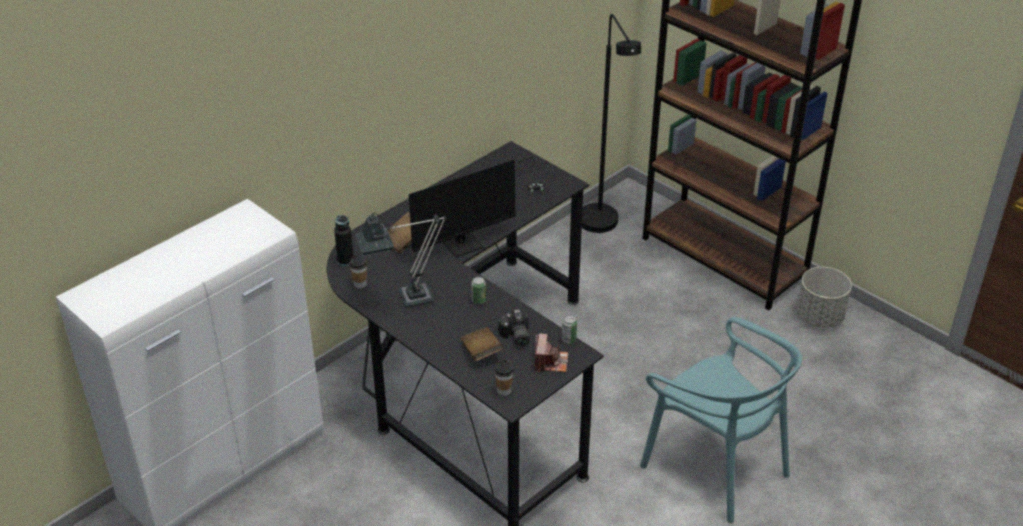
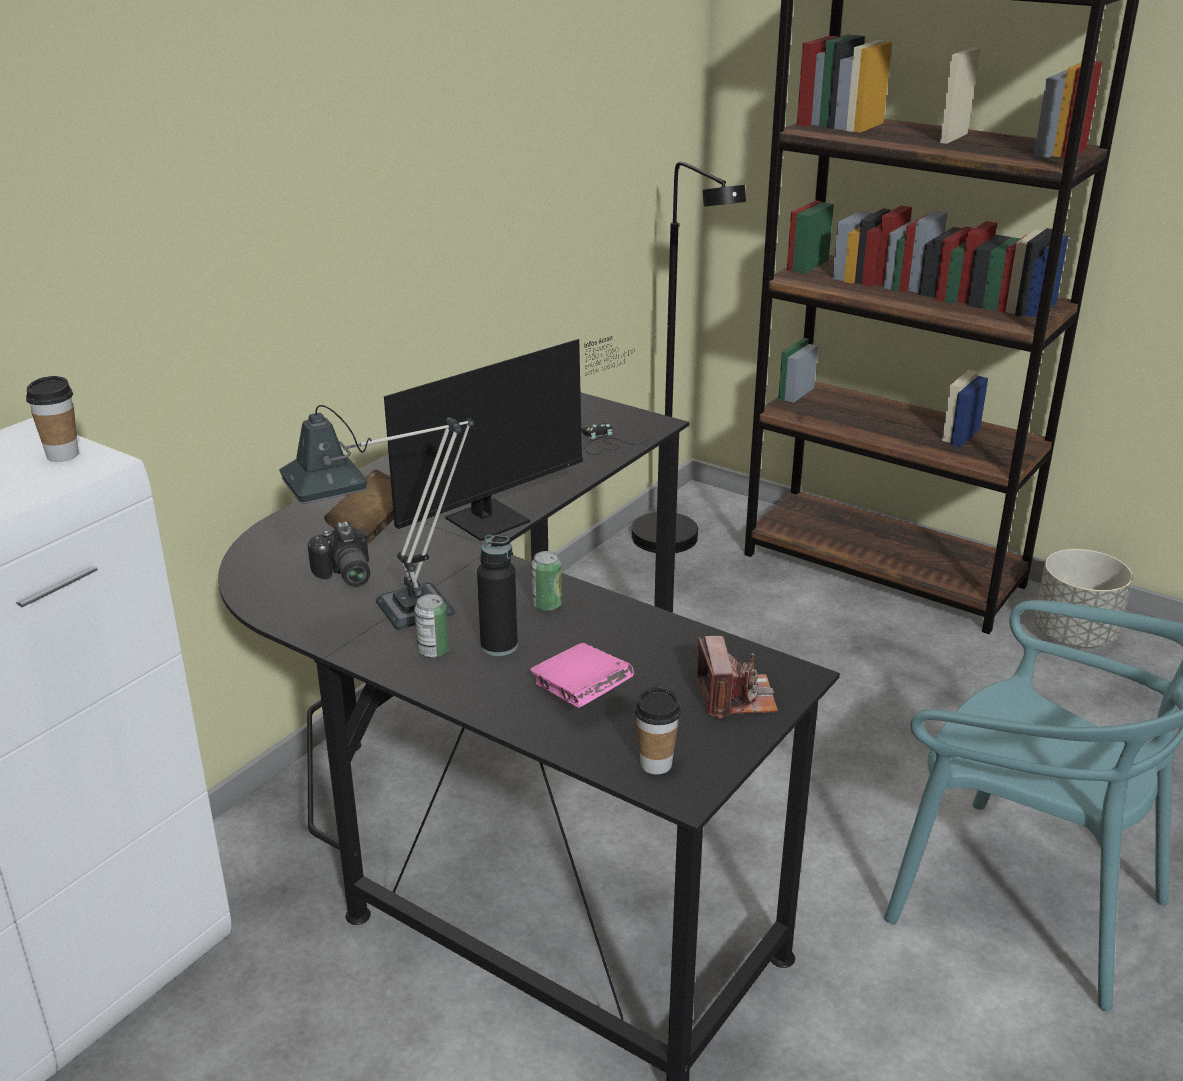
camera: 10 degrees left, 10 degrees down
(345, 260) = (257, 565): black bottle -> black bottle (499, 646)
(360, 284) = (293, 600): cup -> cup (62, 455)
(481, 352) = (581, 695): brown book -> pink book
(515, 337) = (643, 659): camera -> camera (343, 575)
(568, 339) = (756, 653): can -> can (433, 651)

